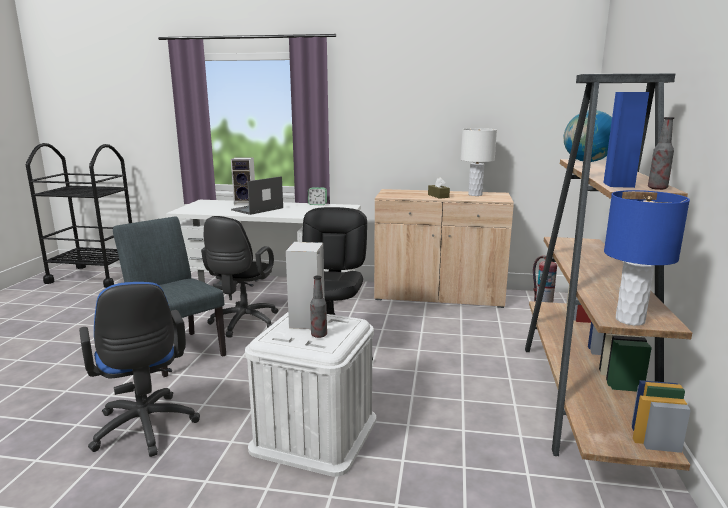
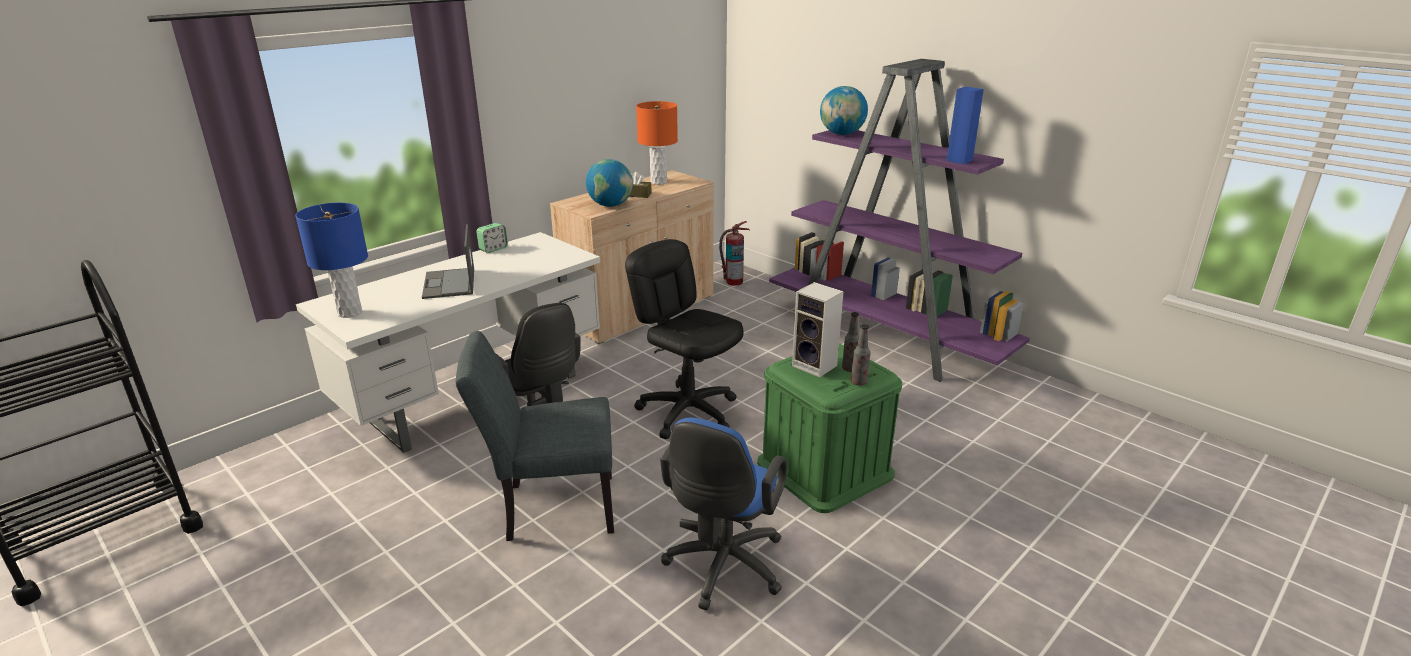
camera: 55 degrees left, 10 degrees up
(145, 430) = (722, 569): blue office chair -> blue office chair turned 105 degrees clockwise
(246, 203) = (398, 282): speaker -> none
(315, 433) = (825, 469): white storage box -> green storage box
(405, 196) = (610, 205): none -> globe
(475, 194) = (658, 182): white table lamp -> orange table lamp
(582, 399) = (886, 339): brown bookcase -> purple bookcase
(630, 320) = (992, 258): blue table lamp -> blue table lamp (350, 312)
(657, 188) = (981, 158): bottle -> bottle (859, 382)

